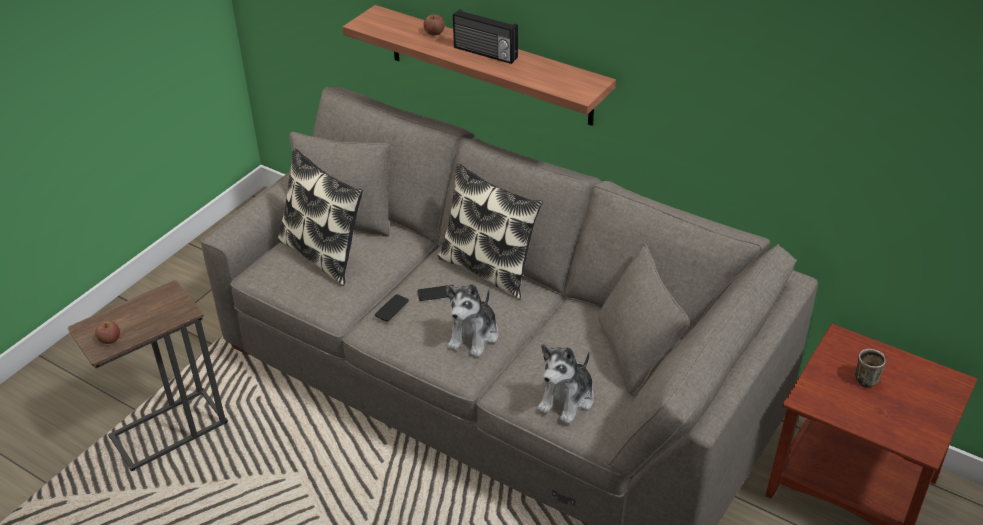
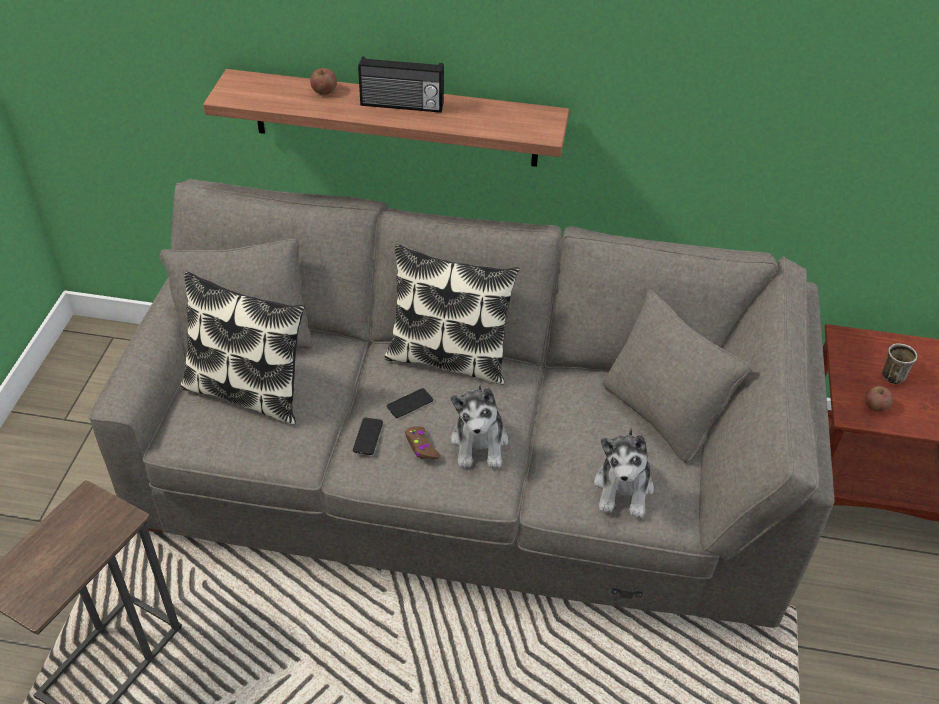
camera: 25 degrees left, 5 degrees up
(110, 339) = (41, 589): apple -> apple (875, 406)
(426, 326) = (421, 447): none -> brown game controller

